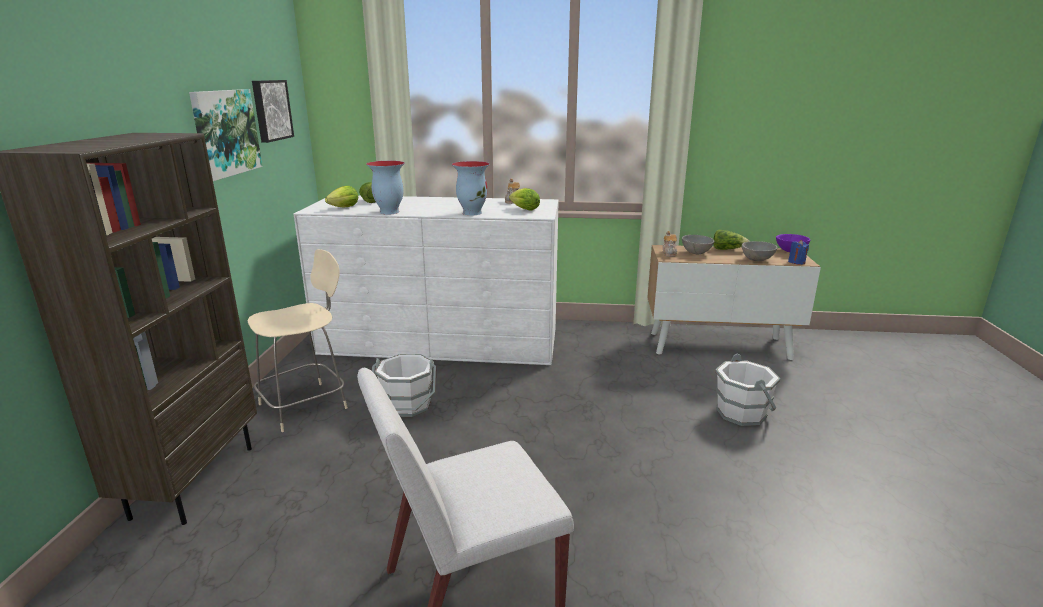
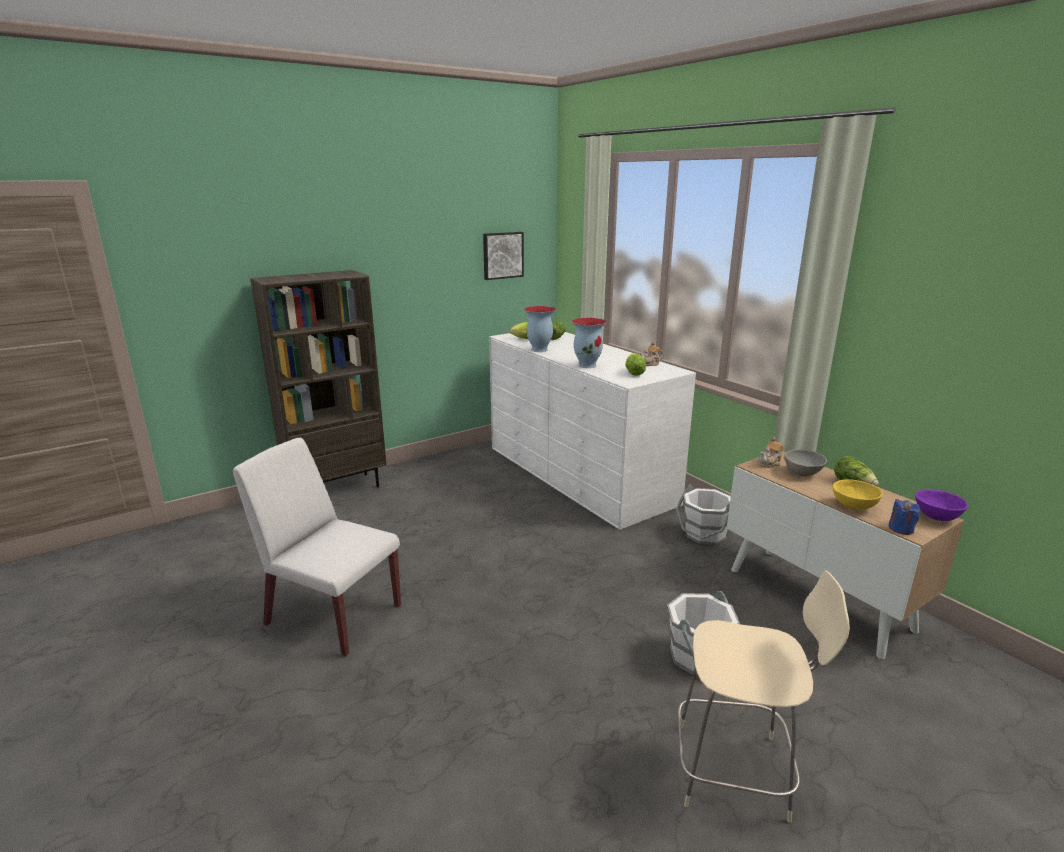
camera: 50 degrees right, 0 degrees up
(225, 133) = (443, 271): picture -> none
(306, 405) = (437, 477): beige chair -> beige chair (736, 771)
(408, 406) = (481, 505): white bucket -> white bucket (704, 534)
(757, 260) = (853, 507): grey bowl -> yellow bowl

